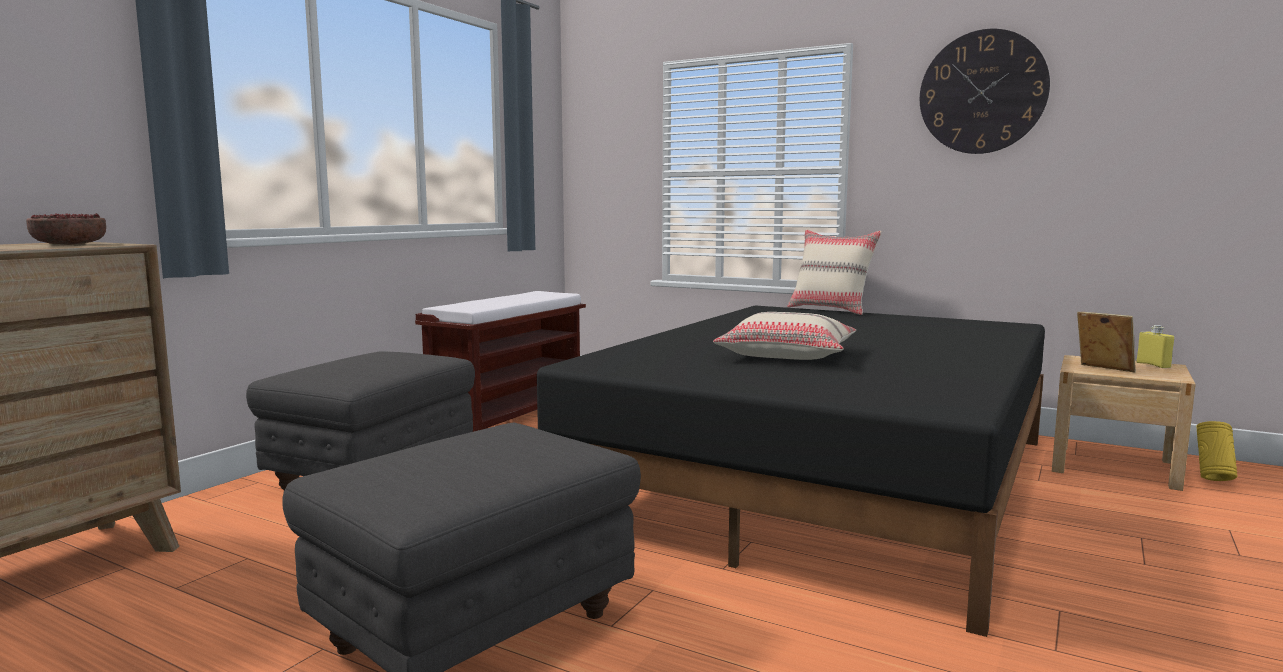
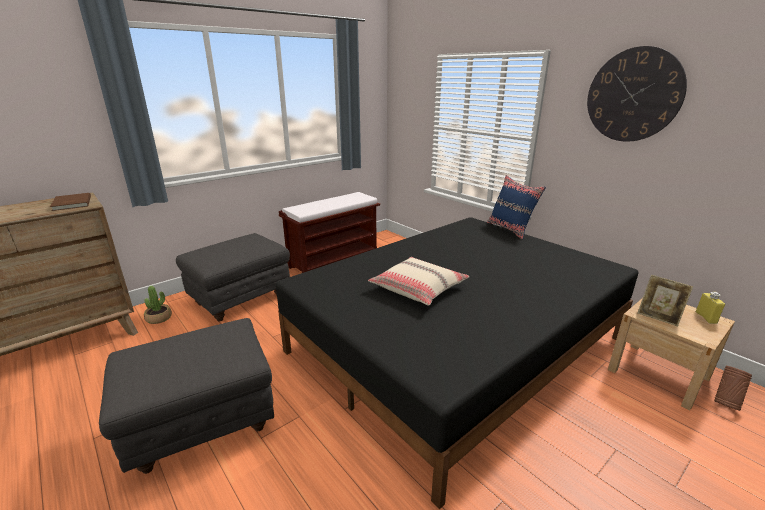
camera: 20 degrees right, 15 degrees up
(69, 244) = (70, 203): bowl -> brown book
(210, 522) = (159, 318): none -> potted plant
(831, 310) = (510, 229): beige pillow -> blue pillow
(1103, 369) = (658, 317): picture frame -> picture frame turned 150 degrees clockwise
(1212, 479) = (725, 403): yellow vase -> brown vase

